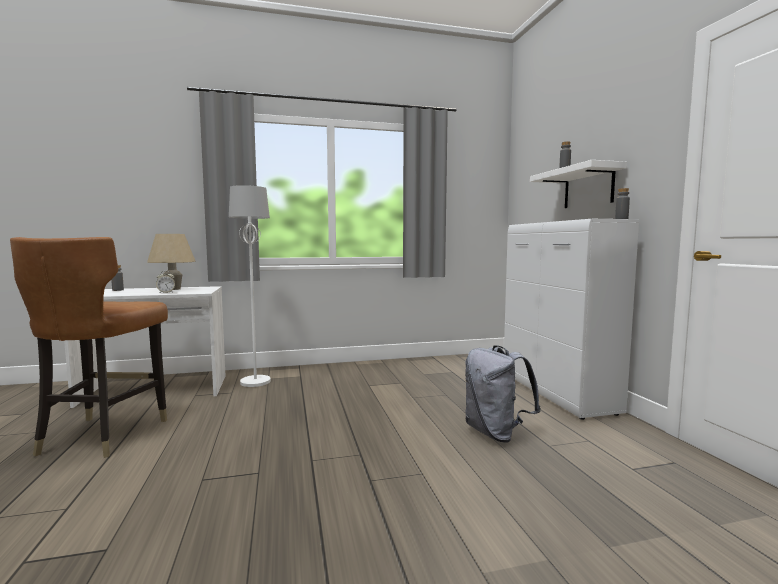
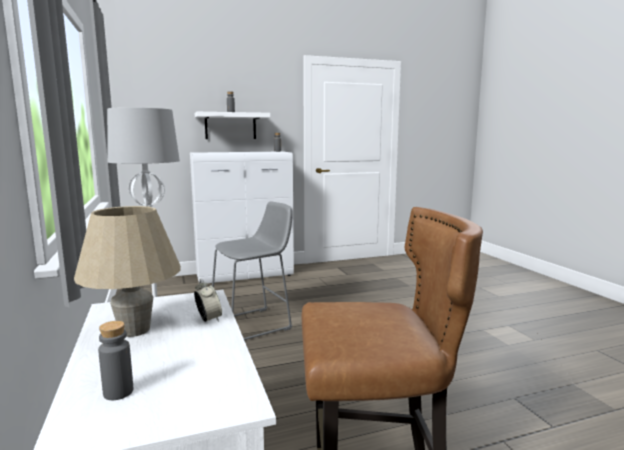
camera: 95 degrees left, 5 degrees up
(395, 400) = (254, 325): none -> grey stool
(496, 433) = (314, 295): grey backpack -> none

